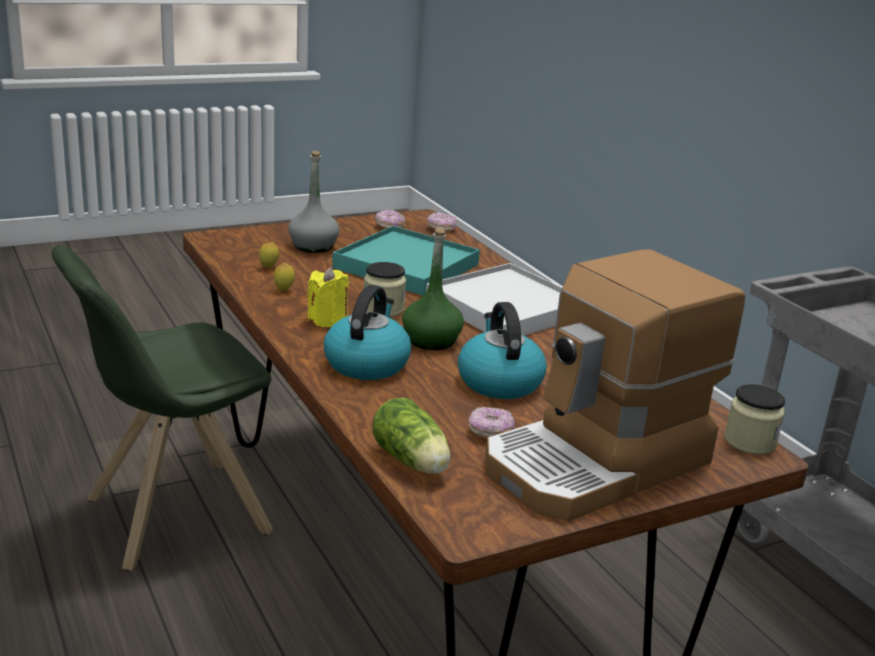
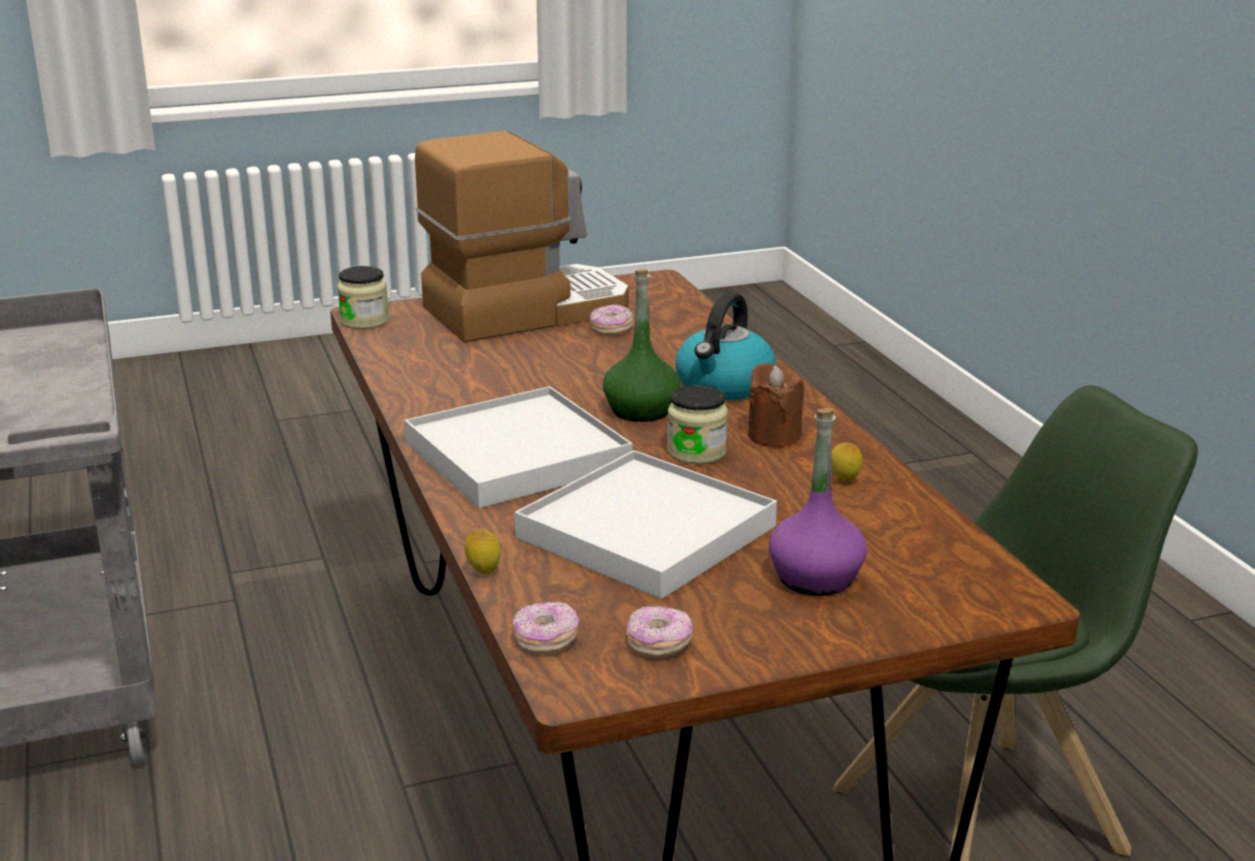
camera: 170 degrees left, 0 degrees up
(269, 268) = (881, 525): lemon -> lemon (483, 572)
(313, 246) = (815, 578): grey bottle -> purple bottle
(328, 320) = (773, 436): yellow candle -> brown candle
(407, 266) = (645, 532): turquoise tray -> white tray
(412, 462) = (689, 312): lettuce -> none
(498, 381) = (579, 368): kettle -> none

